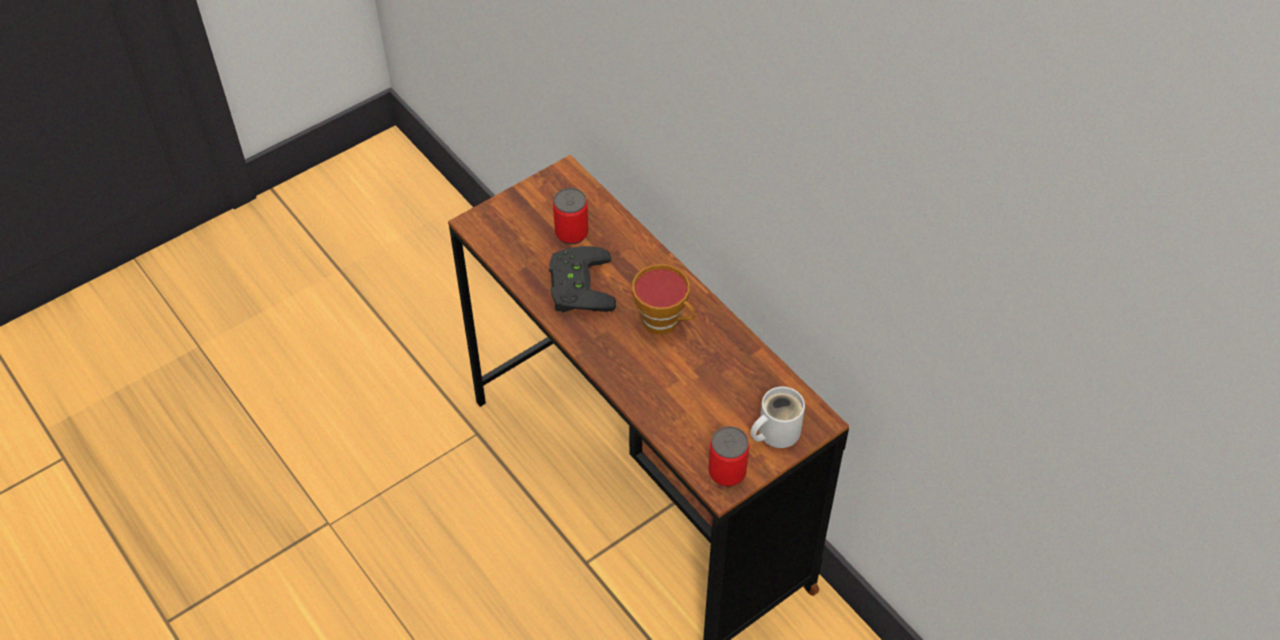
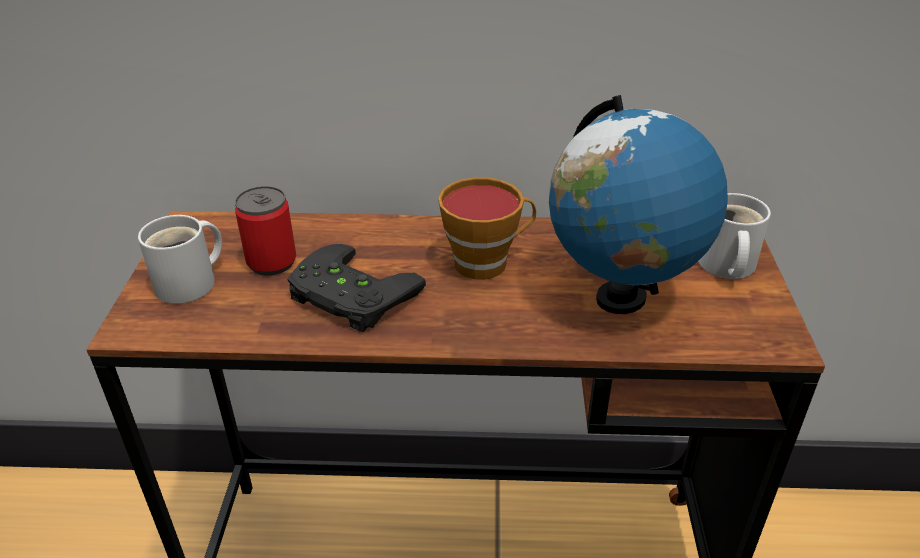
camera: 50 degrees left, 15 degrees down
(524, 217) = (191, 283): none -> white mug
(690, 399) = (620, 299): none -> globe
(727, 472) = (759, 326): can -> none

